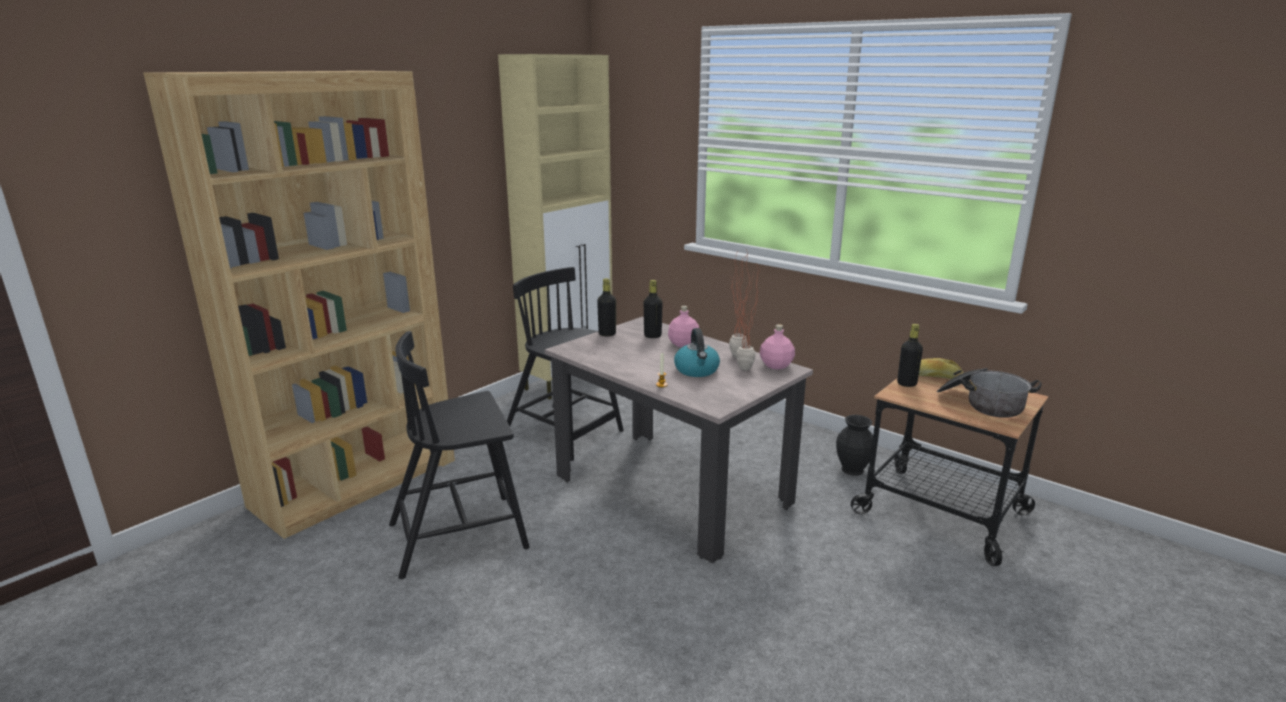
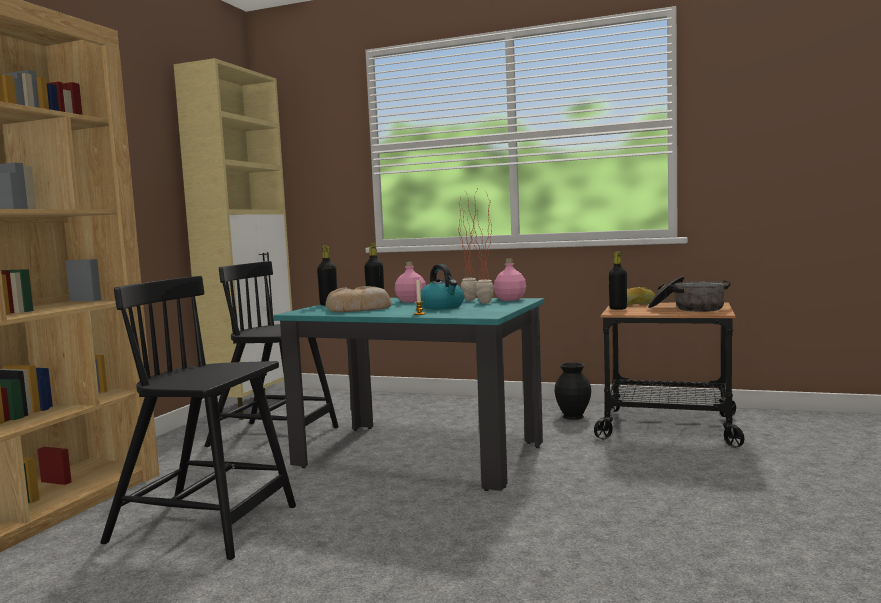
camera: 20 degrees left, 15 degrees down
(461, 535) = (206, 525): black chair -> black chair turned 60 degrees clockwise
(625, 352) = (359, 308): none -> bread
(672, 490) = (419, 455): beige dining table -> turquoise dining table

